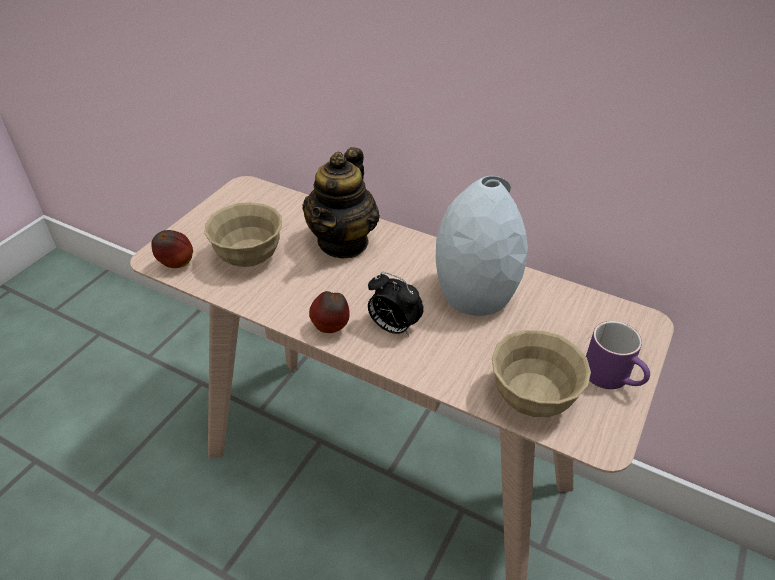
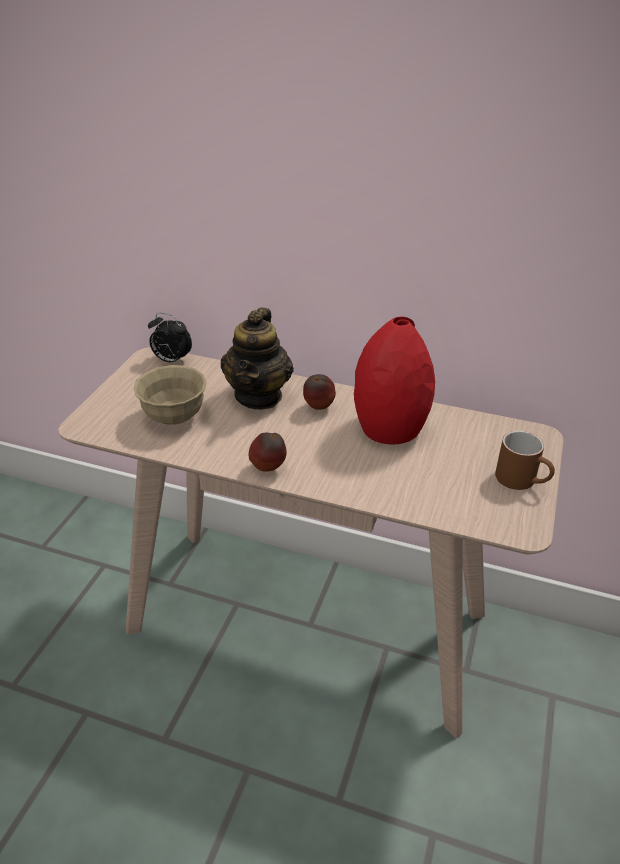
camera: 10 degrees left, 5 degrees down
(177, 265) = (106, 430): apple -> apple (318, 408)
(393, 327) = (324, 461): alarm clock -> alarm clock (171, 361)
(473, 294) = (388, 428): grey vase -> red vase
(532, 398) = (459, 504): beige bowl -> none
(614, 377) = (523, 480): purple mug -> brown mug

